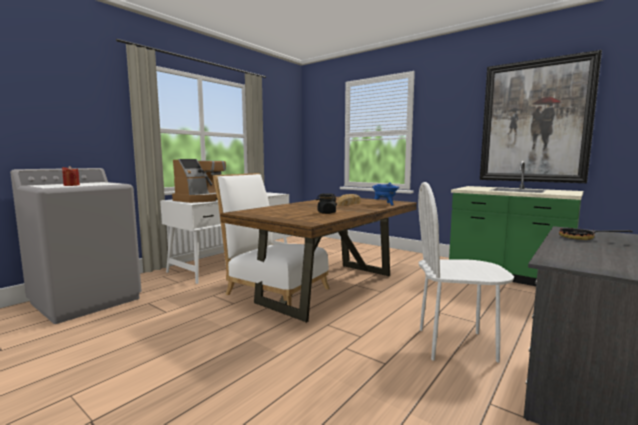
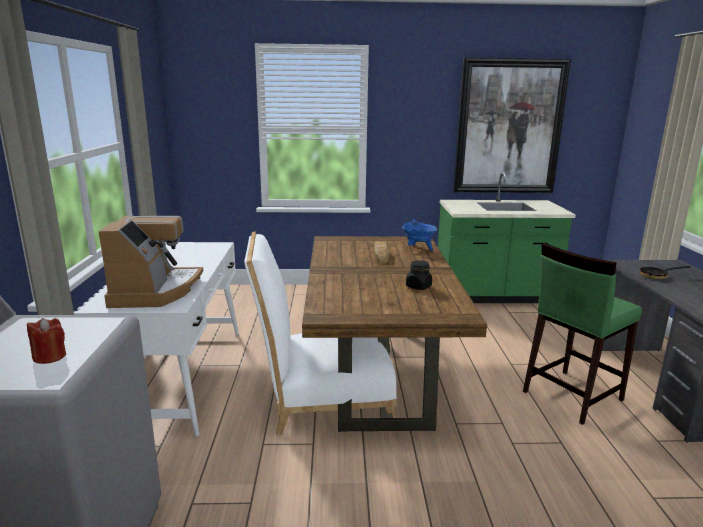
camera: 40 degrees left, 10 degrees up
(456, 345) = (571, 395): white chair -> green stool

